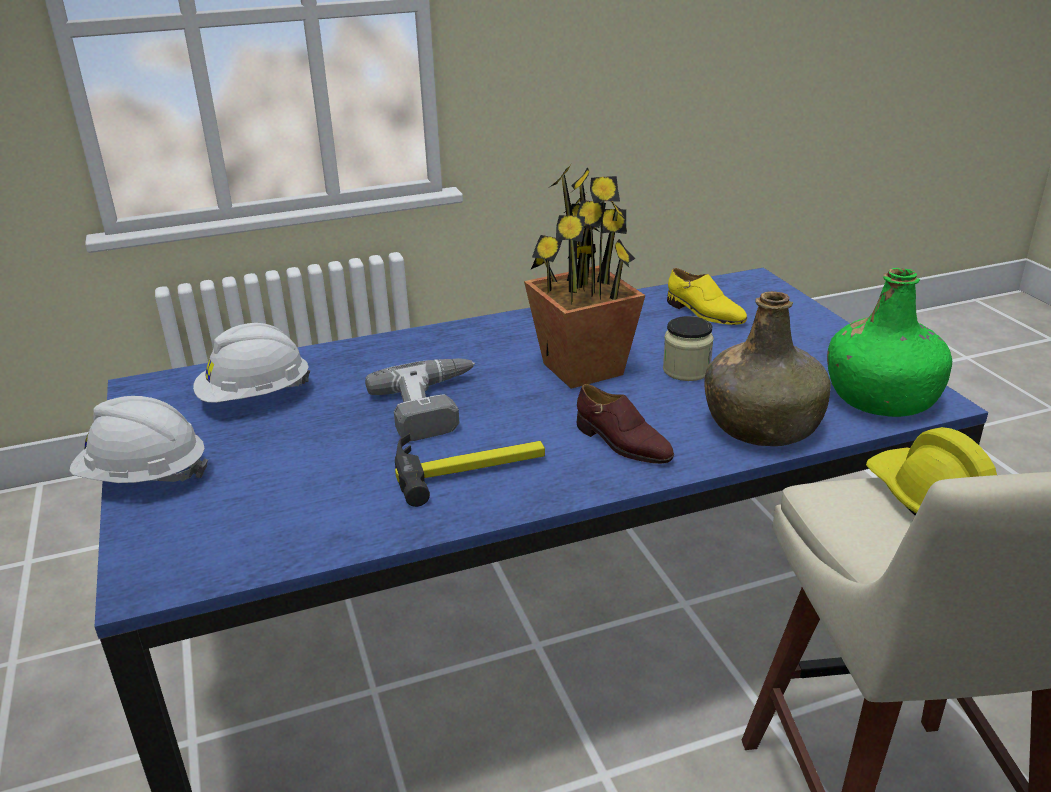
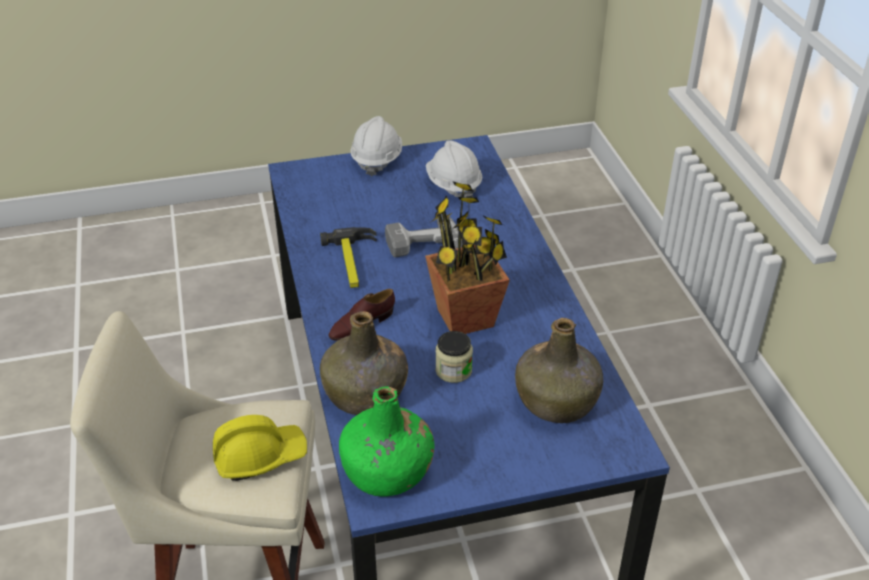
camera: 95 degrees right, 10 degrees up
(705, 313) = (557, 400): yellow shoe -> green bottle

